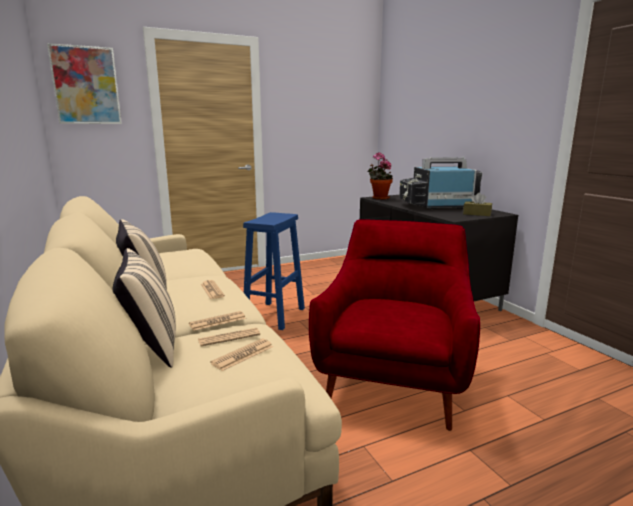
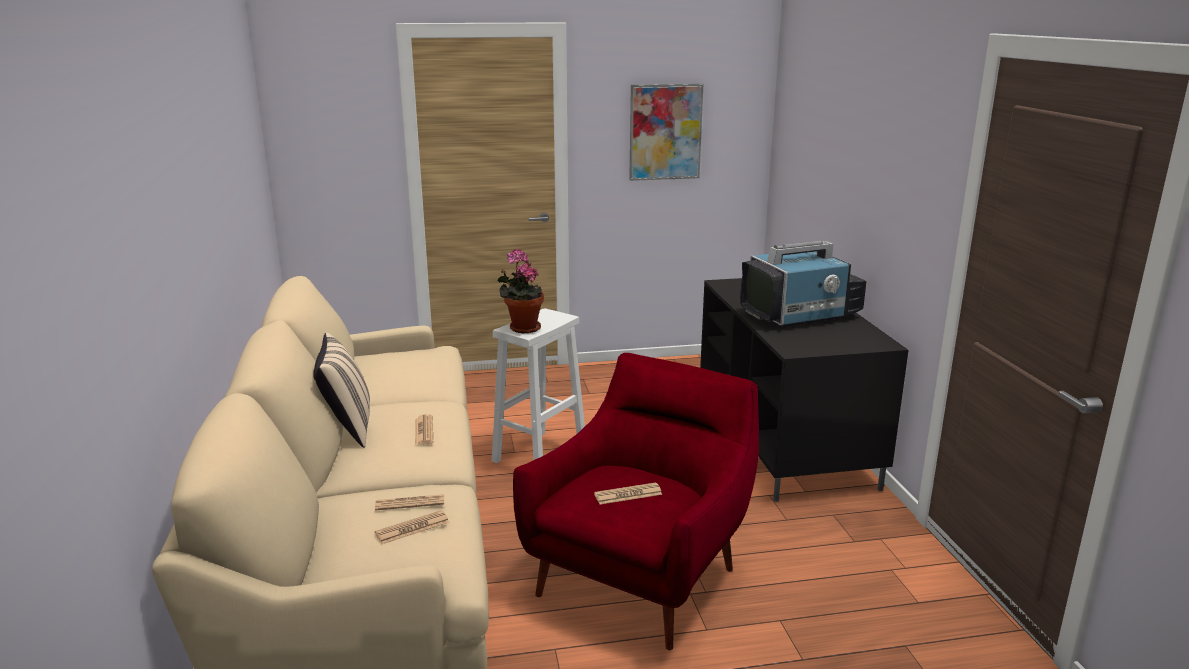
camera: 15 degrees right, 5 degrees up
(86, 85) = (319, 109): picture -> picture (665, 132)
(150, 347) = (328, 503): beige pillow -> none
(217, 321) = (411, 478): newspaper -> newspaper (628, 494)
(274, 316) = (539, 455): blue stool -> white stool
(379, 198) = (730, 286): potted plant -> potted plant (522, 328)
(436, 206) = (801, 315): television -> television turned 150 degrees clockwise
(477, 214) = (842, 342): brown tissue box -> none

